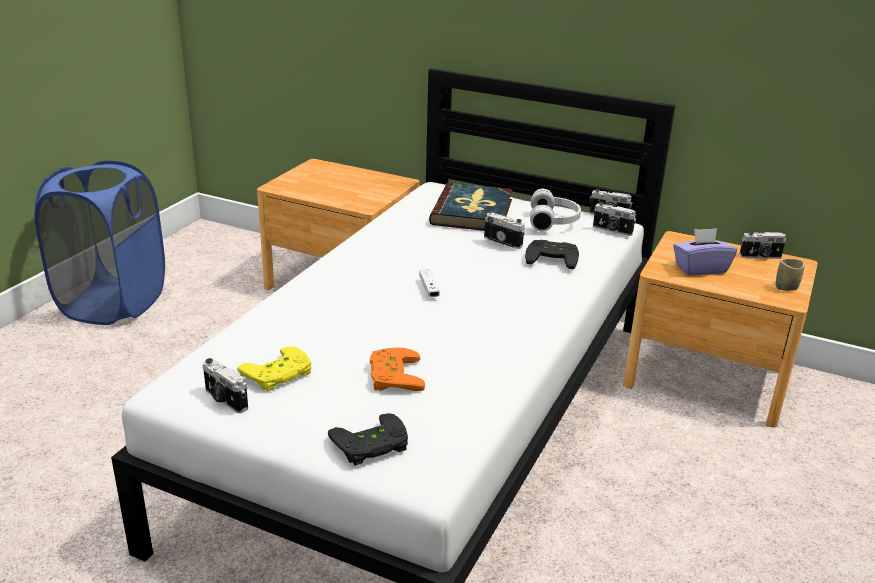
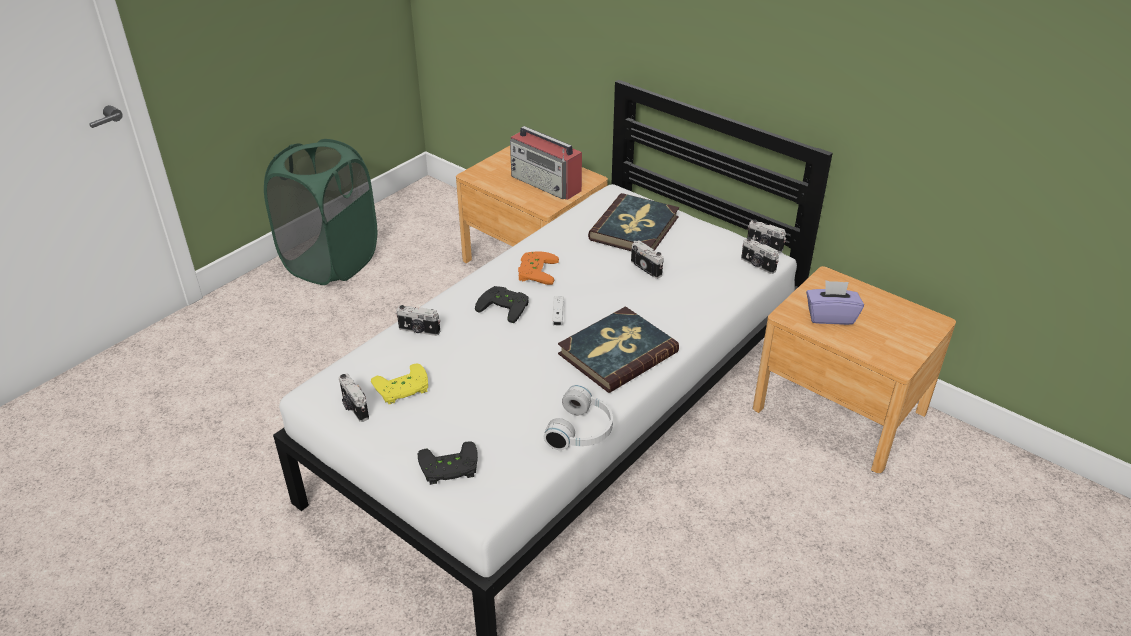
camera: 15 degrees right, 10 degrees up
(113, 303) = (331, 262): blue laundry basket -> green laundry basket
(358, 188) = (546, 183): none -> radio
(391, 375) = (491, 402): orange game controller -> orange game controller (534, 271)
(510, 315) = (617, 353): none -> book
(552, 257) = (684, 292): black game controller -> black game controller (505, 306)
(554, 221) = (706, 248): white headphones -> white headphones (582, 430)
(760, 257) = (900, 309): camera -> camera (419, 331)
(786, 287) = (904, 349): cup -> none

